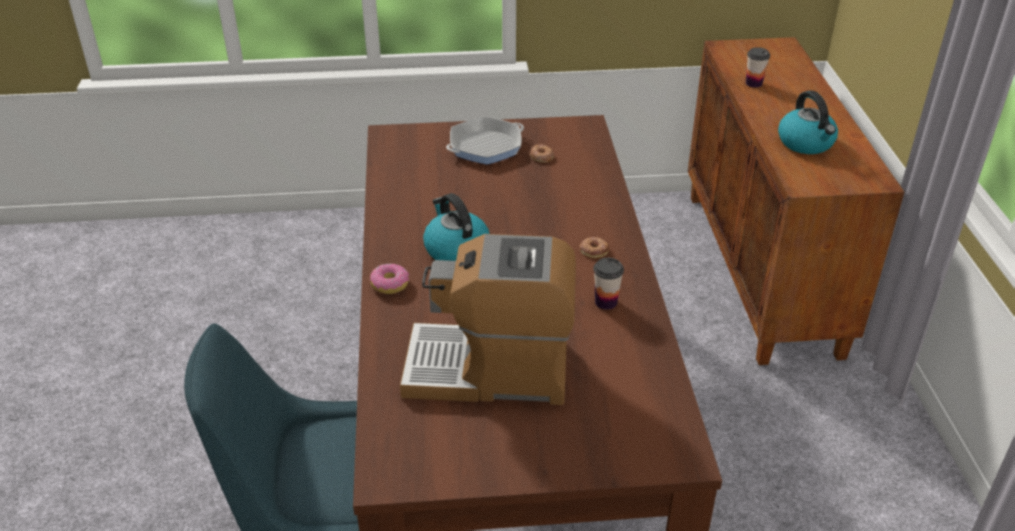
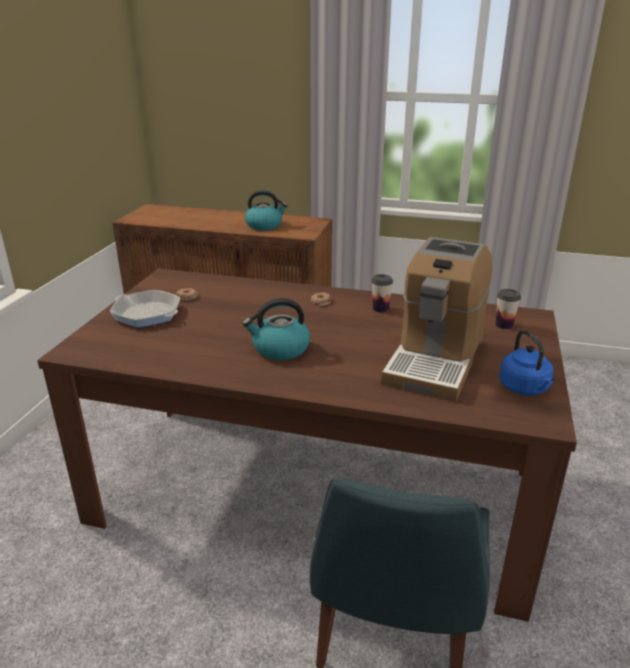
camera: 70 degrees left, 10 degrees down
(390, 284) = (306, 385): donut -> none
(455, 456) = (525, 389): none -> blue kettle
(485, 146) = (147, 314): frying pan -> frying pan turned 45 degrees counterclockwise
(753, 83) = (184, 222): cup -> cup (504, 325)

